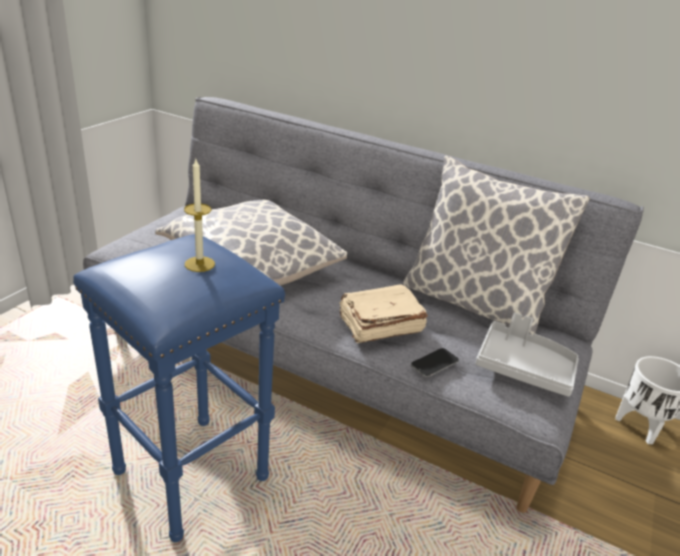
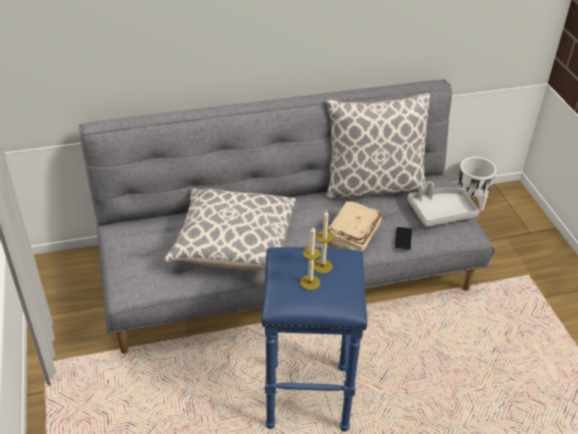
camera: 40 degrees left, 10 degrees up
(158, 267) = (310, 282): none -> candle

